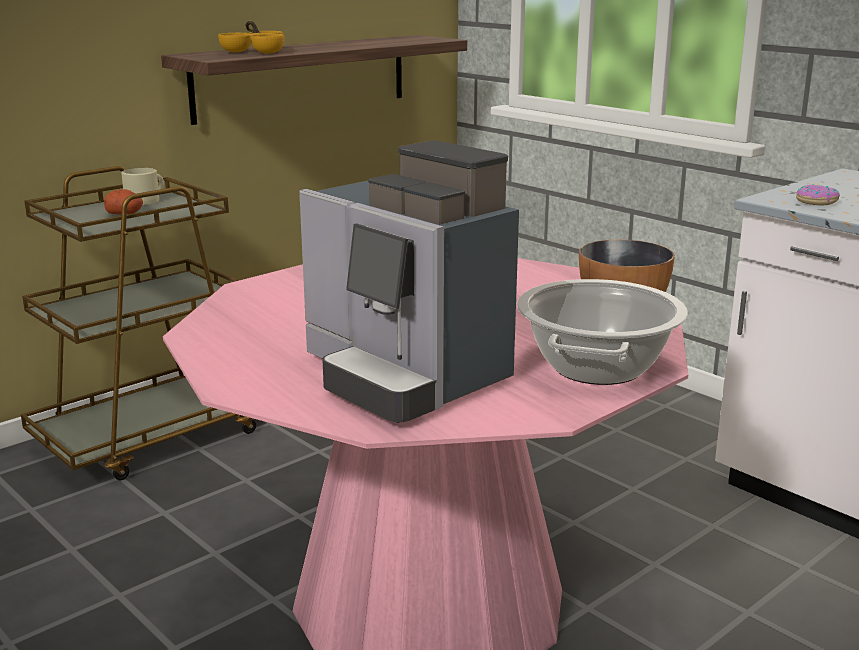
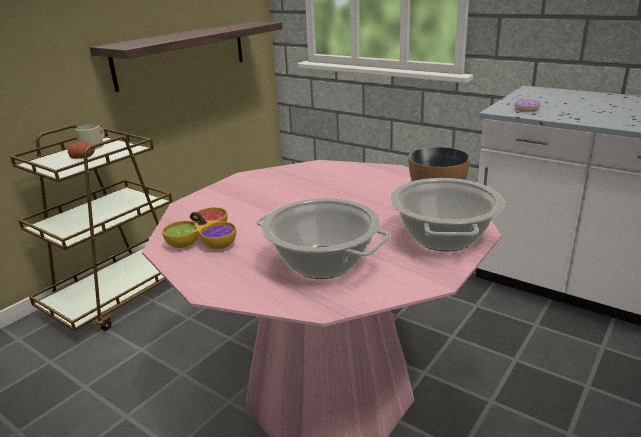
camera: 10 degrees left, 5 degrees up
(257, 51) = (154, 39): bowl -> bowl (205, 240)
(403, 377) = (323, 262): coffee machine -> cooking pot

